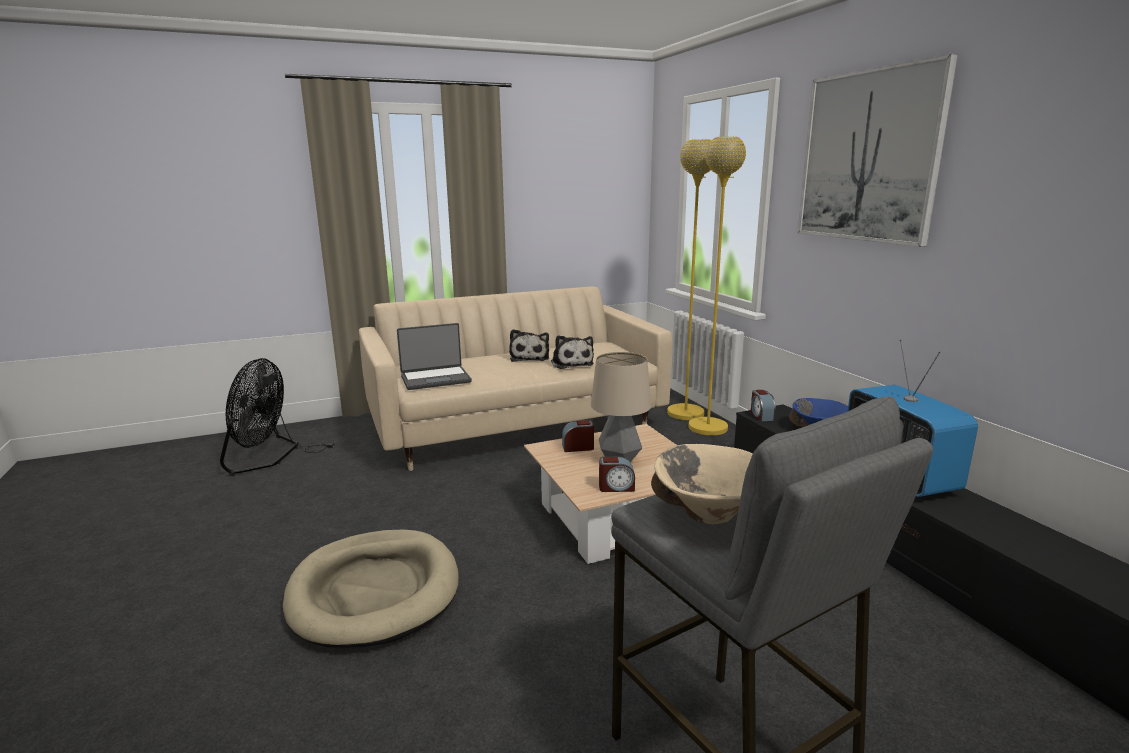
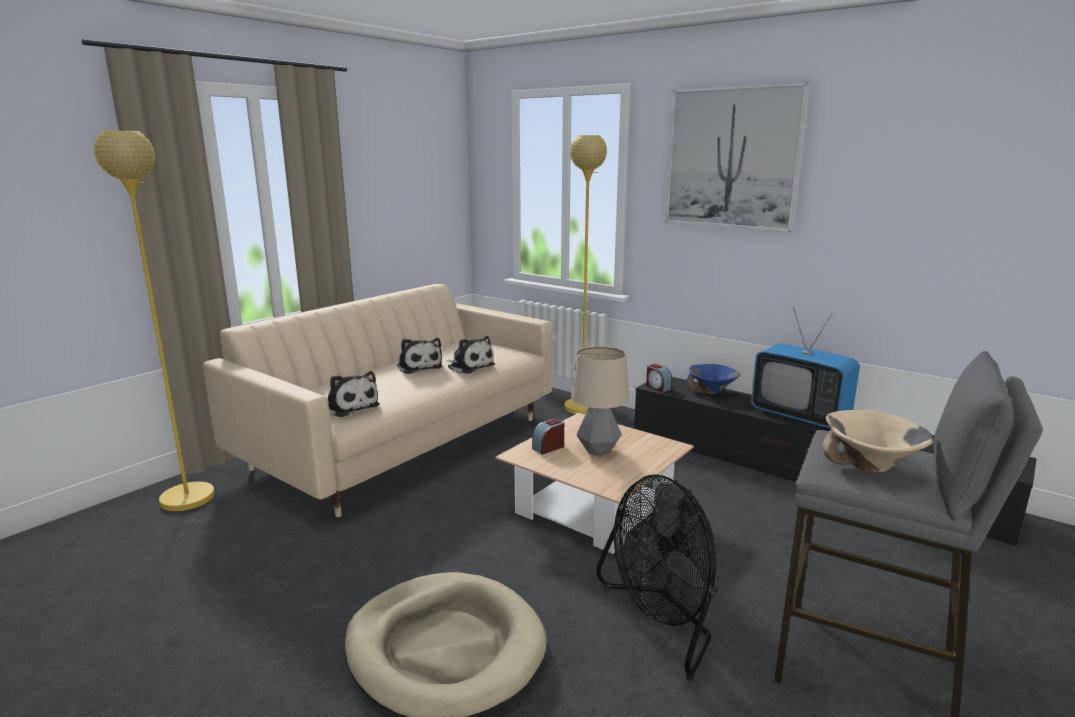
camera: 30 degrees left, 0 degrees up
(276, 454) = (133, 543): black fan -> black fan (665, 617)
(435, 379) = (350, 406): laptop -> plush toy
(616, 487) = (625, 475): alarm clock -> none
(685, 413) = (550, 398): yellow floor lamp -> yellow floor lamp (187, 498)

